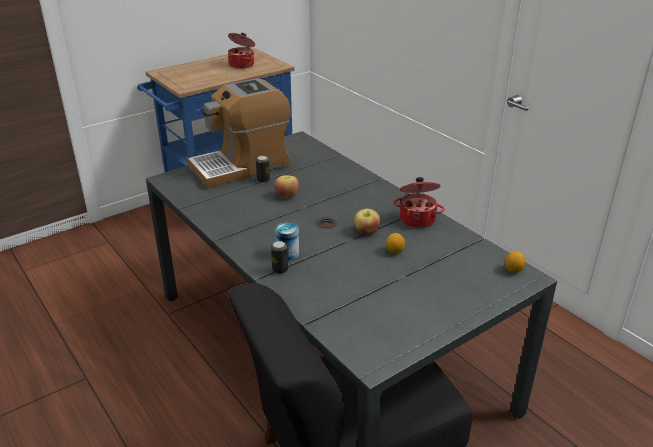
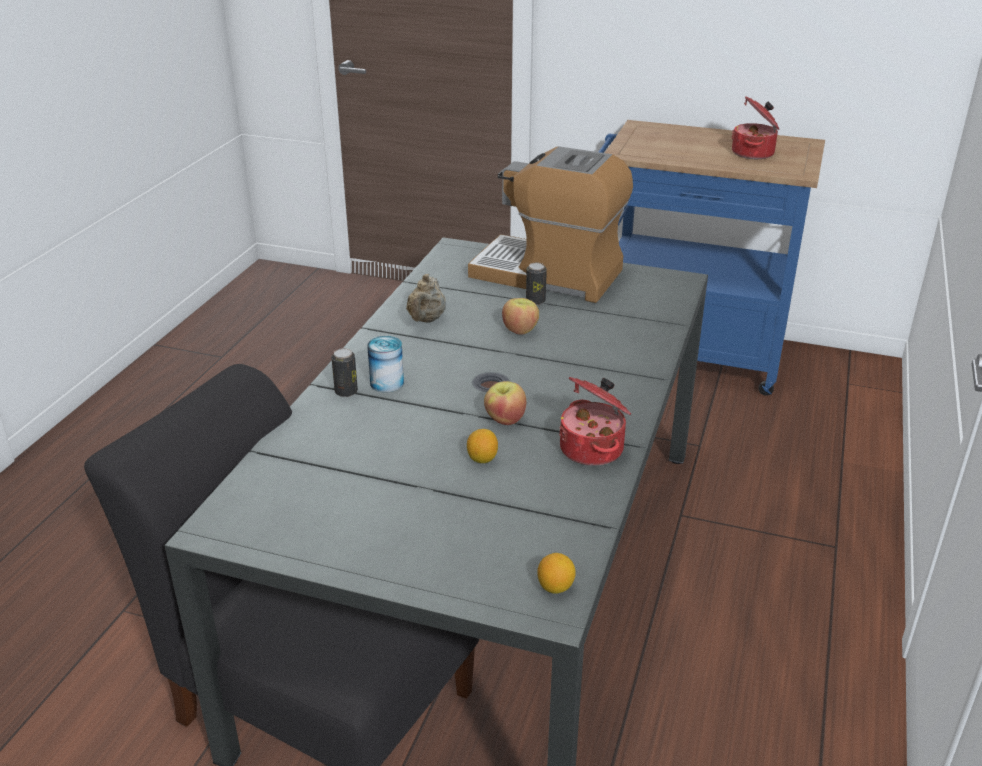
camera: 55 degrees right, 0 degrees up
(236, 217) = (426, 320): none -> beige teapot

